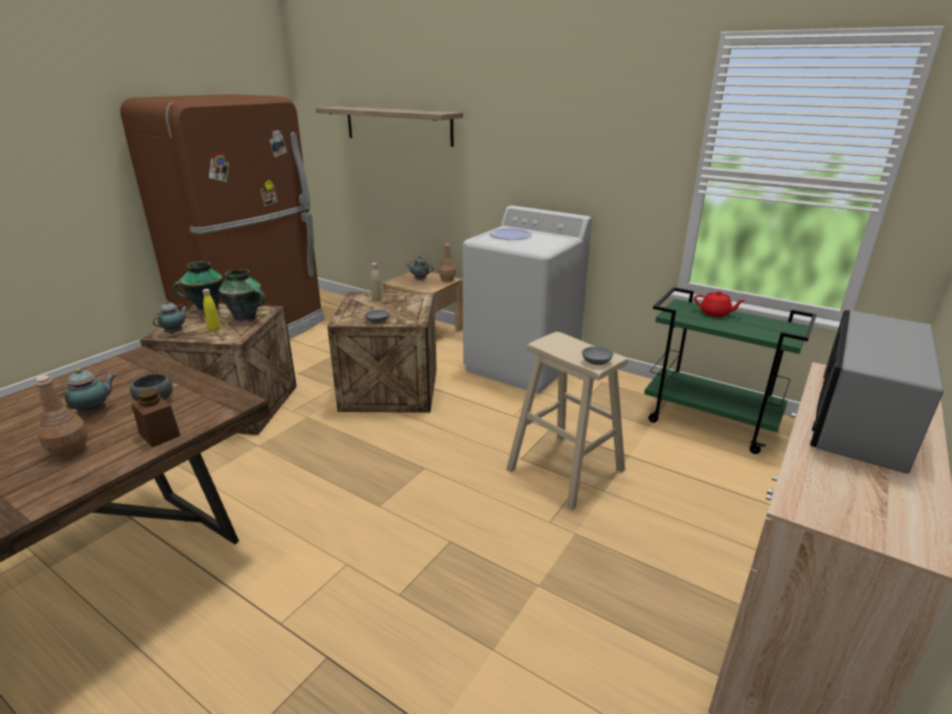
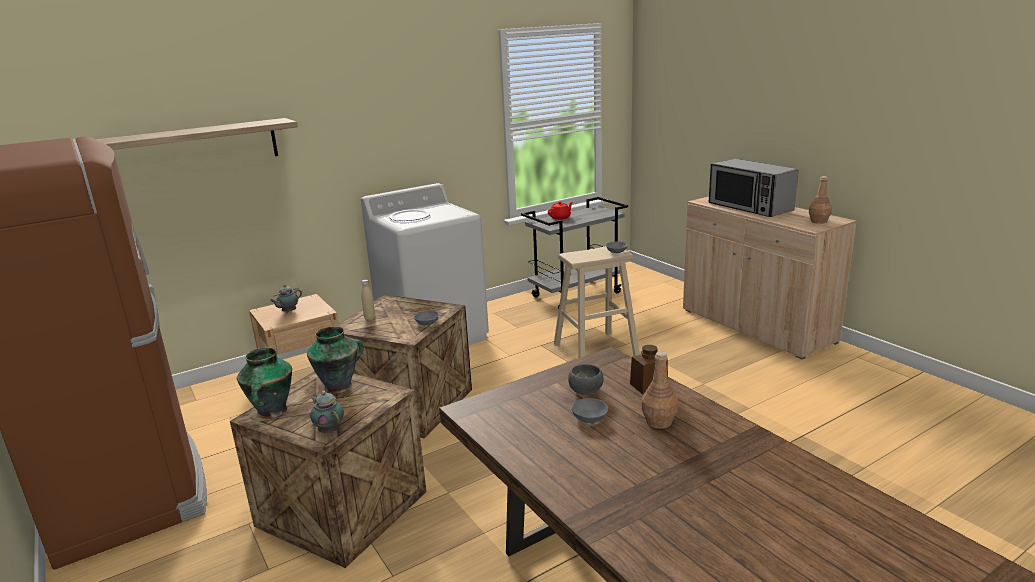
camera: 65 degrees left, 5 degrees down
(95, 412) = (591, 418): teapot -> grey bowl
(214, 329) = (350, 405): yellow bottle -> none
(447, 280) = (310, 300): brown bottle -> brown bottle (818, 221)
(710, 422) = (576, 294): green cart -> grey cart

